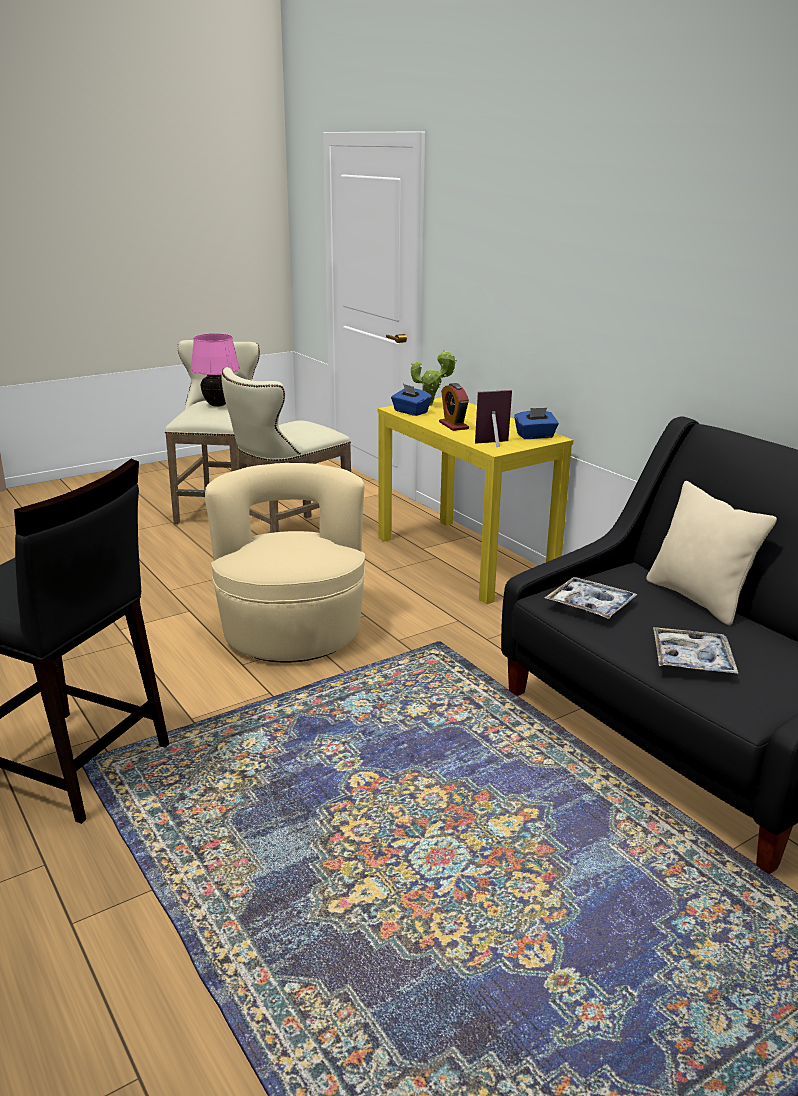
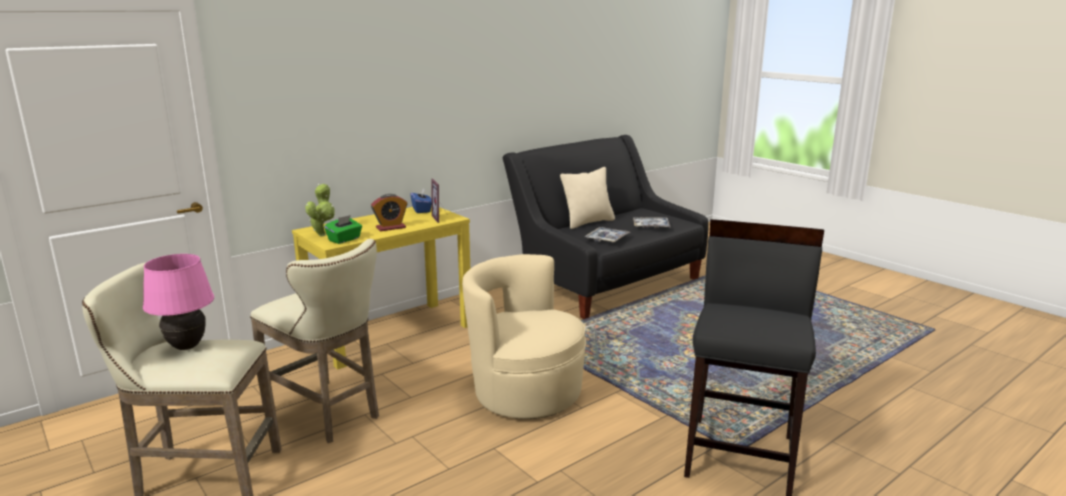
camera: 95 degrees left, 5 degrees down
(292, 632) = (525, 392): beige armchair -> beige armchair turned 45 degrees clockwise
(410, 412) = (344, 239): blue tissue box -> green tissue box

